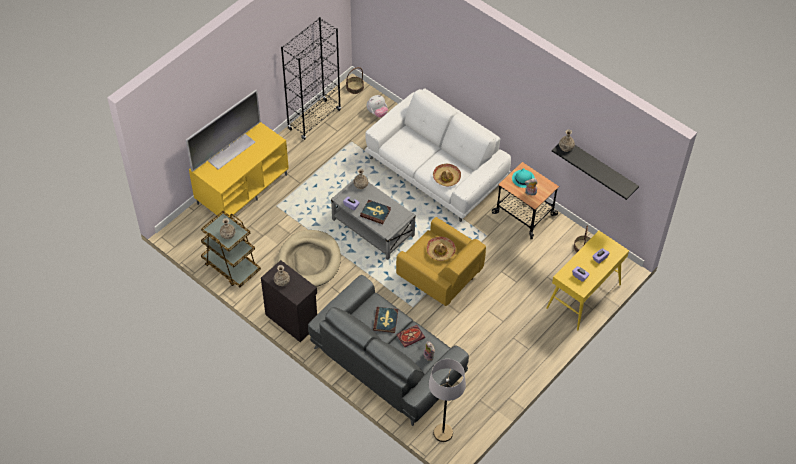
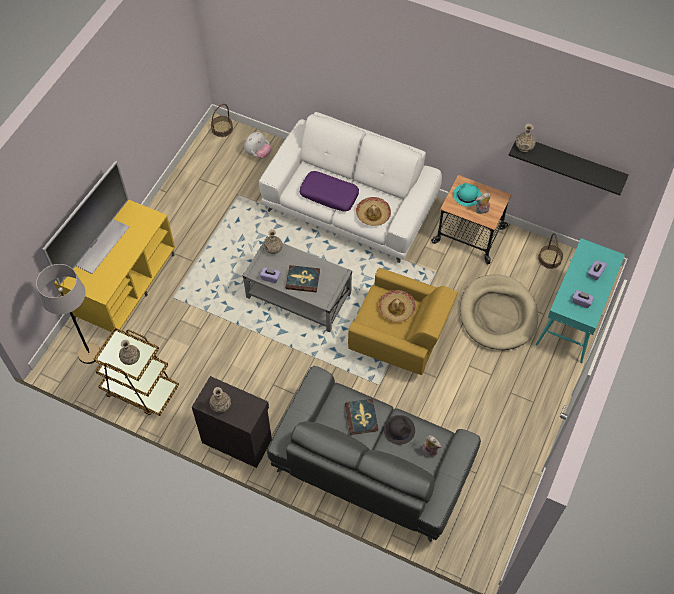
camera: 15 degrees left, 5 degrees up
(309, 261) = (235, 358): beige dog bed -> beige dog bed (497, 314)
(314, 119) = (186, 178): black bookcase -> none
(411, 336) = (399, 429): book -> black hat
(417, 155) = (329, 195): none -> purple pillow
(443, 433) = (471, 541): grey floor lamp -> grey floor lamp (89, 353)
(583, 297) = (572, 319): yellow console table -> turquoise console table

